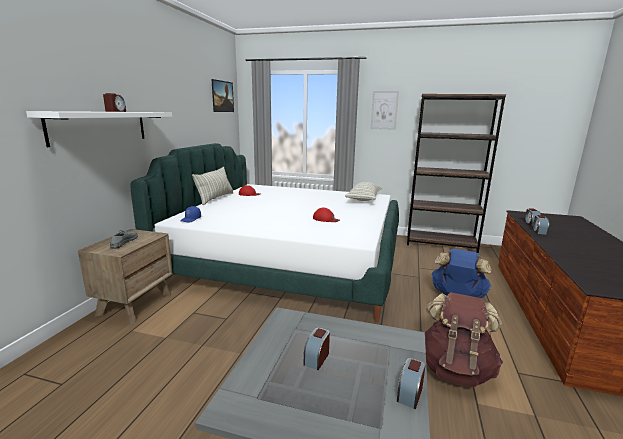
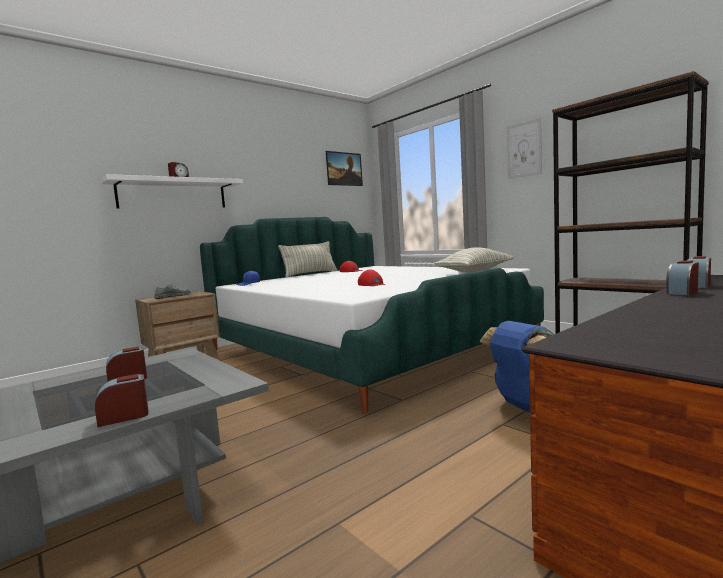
camera: 35 degrees right, 10 degrees down
(455, 369) = (376, 481): brown backpack -> none

